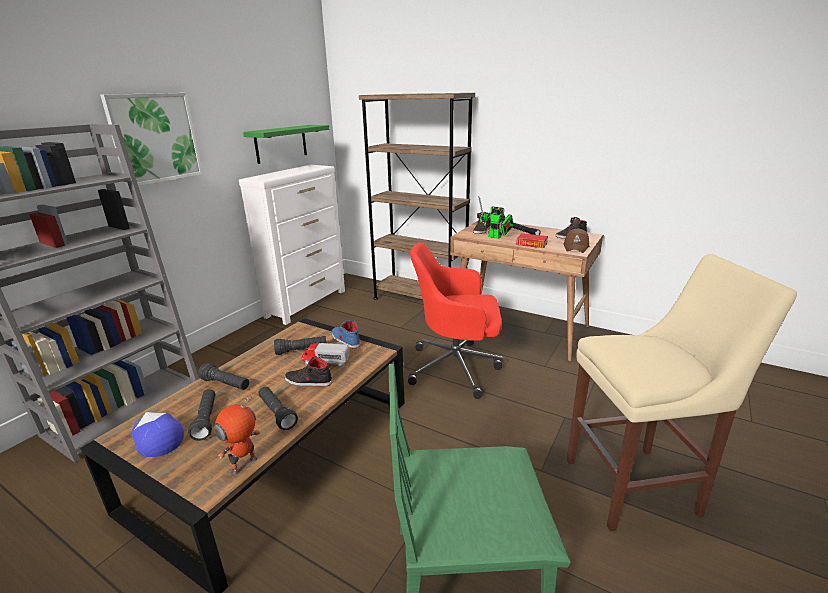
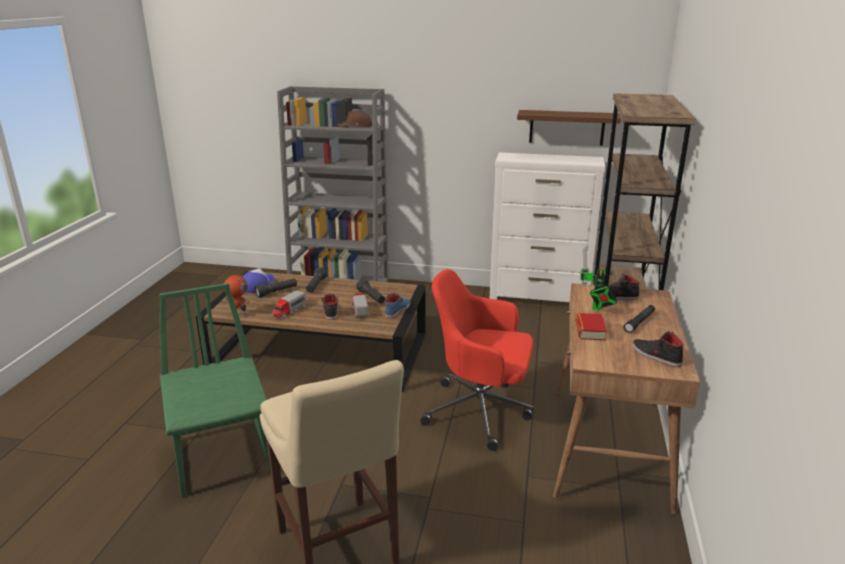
camera: 70 degrees right, 0 degrees up
(155, 138) = (430, 104): picture -> none
(277, 414) = (289, 311): black flashlight -> toy truck
(281, 143) = (566, 127): green shelf -> brown shelf
(456, 367) = (480, 411): red office chair -> red office chair turned 60 degrees counterclockwise
(576, 247) = (608, 360): brown cap -> brown cap (355, 126)

